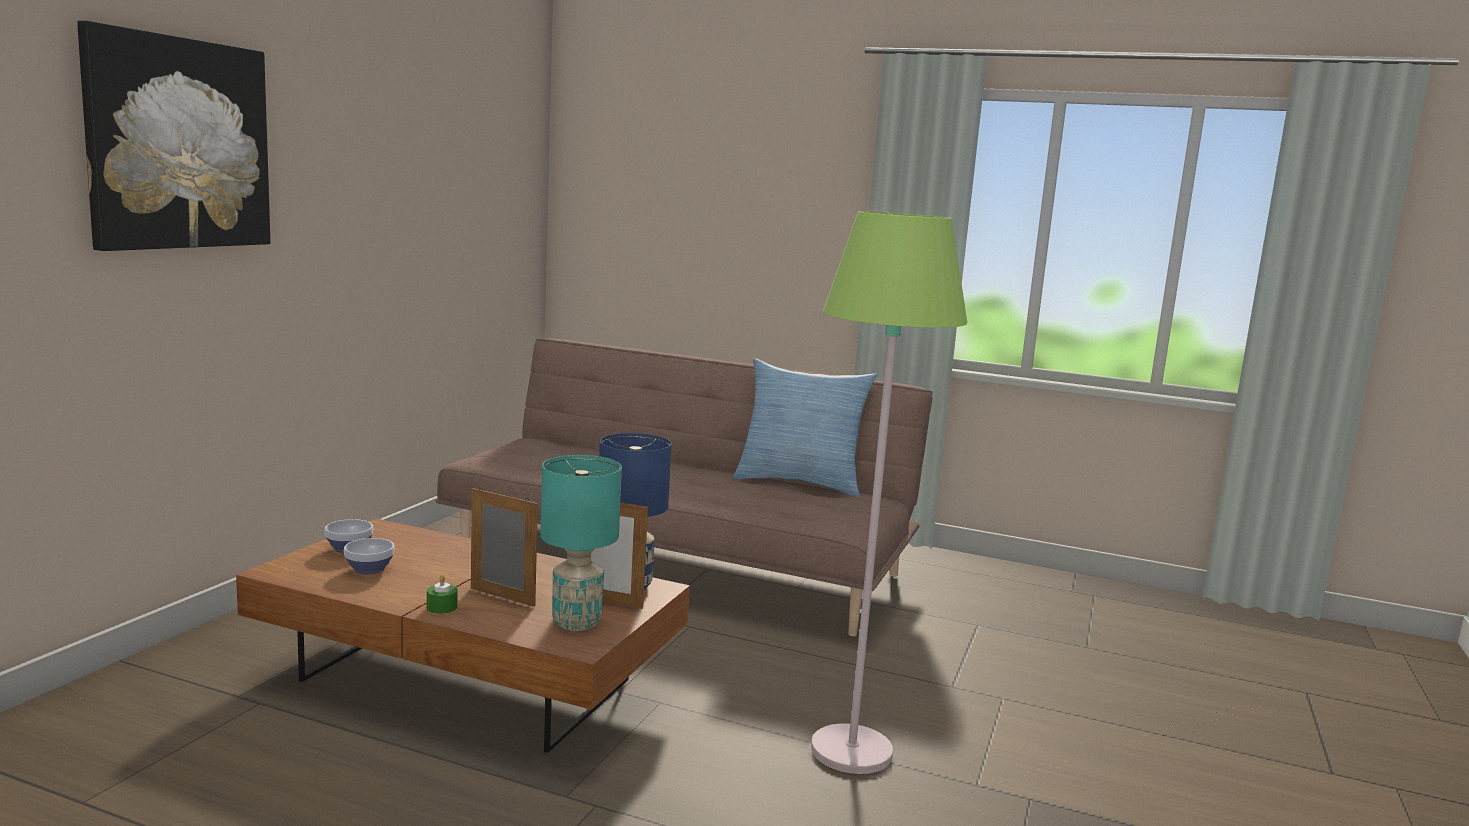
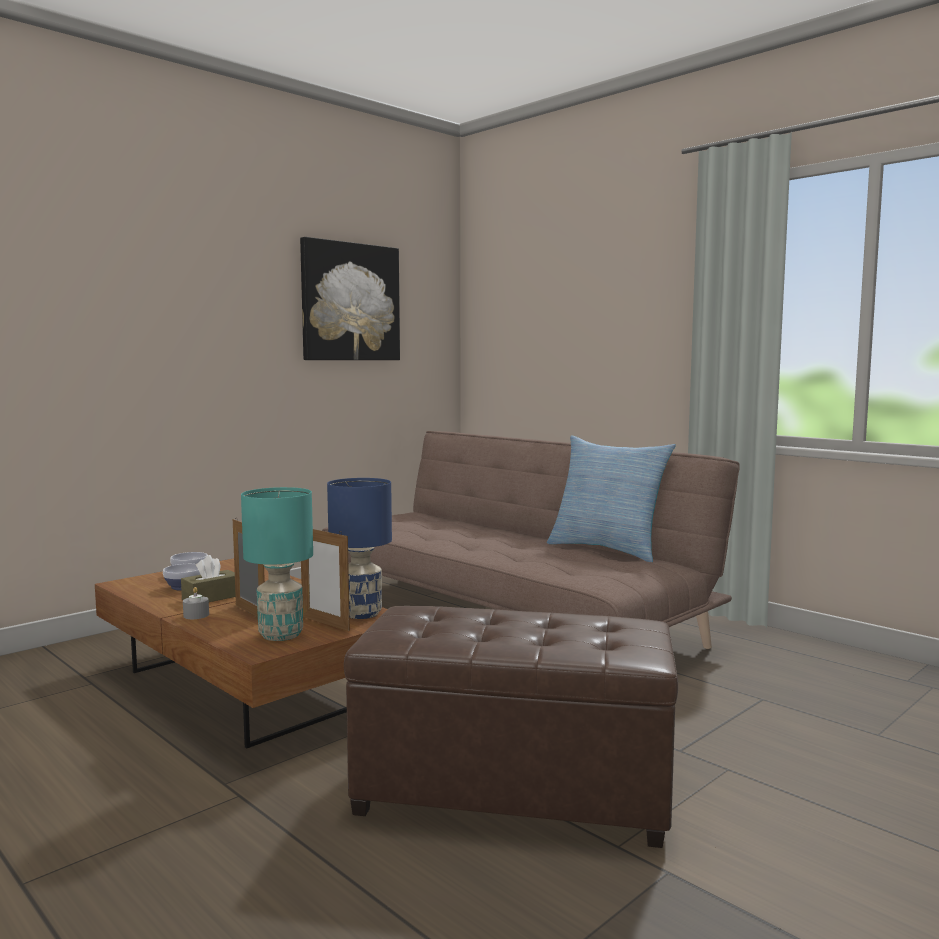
camera: 25 degrees right, 5 degrees down
(178, 144) = (95, 272): picture -> picture (350, 302)
(426, 581) = (211, 597): none -> brown tissue box
(442, 607) = (196, 615): green candle -> grey candle
(851, 751) = (513, 791): green floor lamp -> brown ottoman

